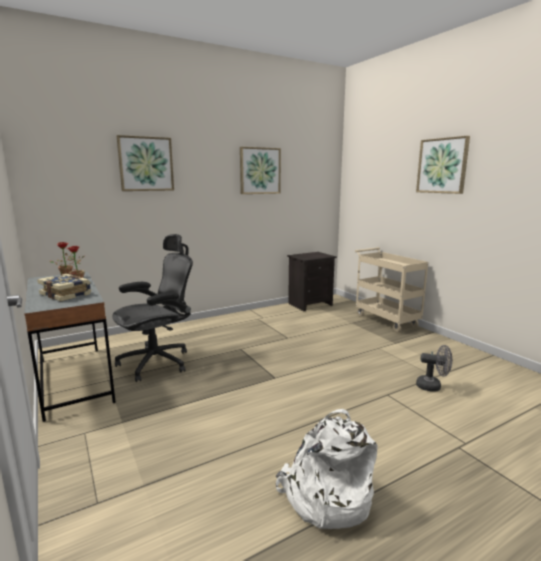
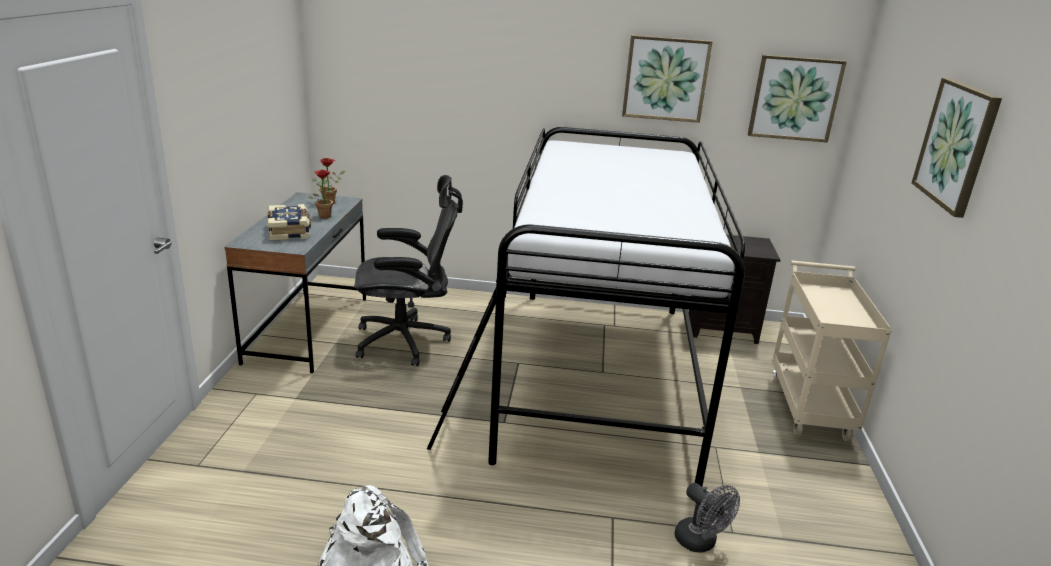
camera: 35 degrees right, 10 degrees up
(146, 164) = (471, 55): picture -> picture (794, 98)
(286, 340) = (594, 376): none -> black bed

